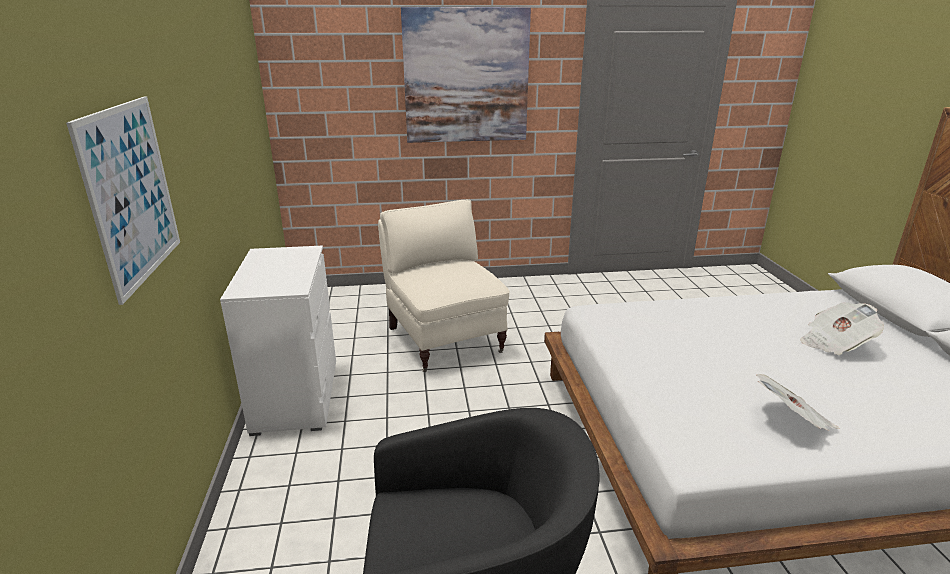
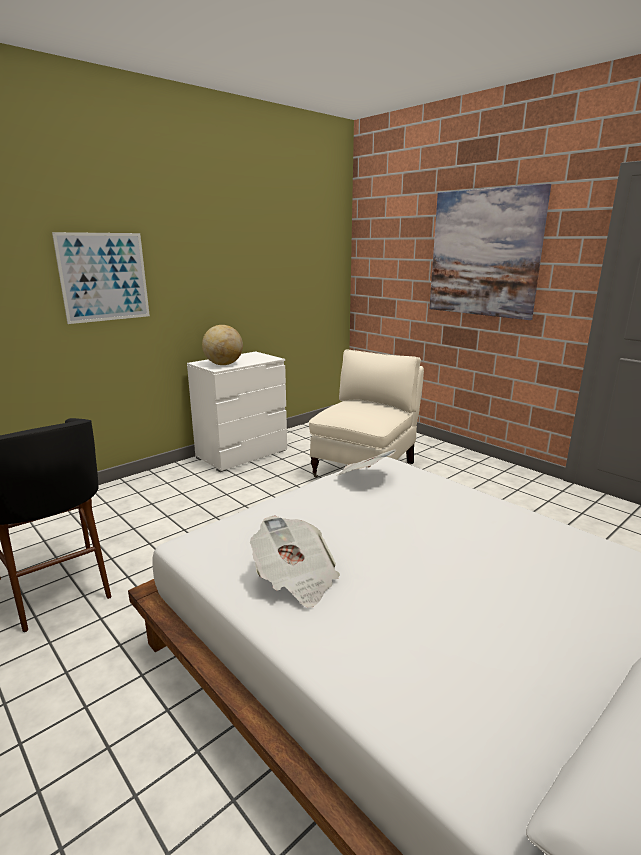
camera: 55 degrees right, 5 degrees down
(282, 280) = (223, 364): none -> globe
(835, 343) = (519, 591): newspaper -> newspaper (365, 477)

